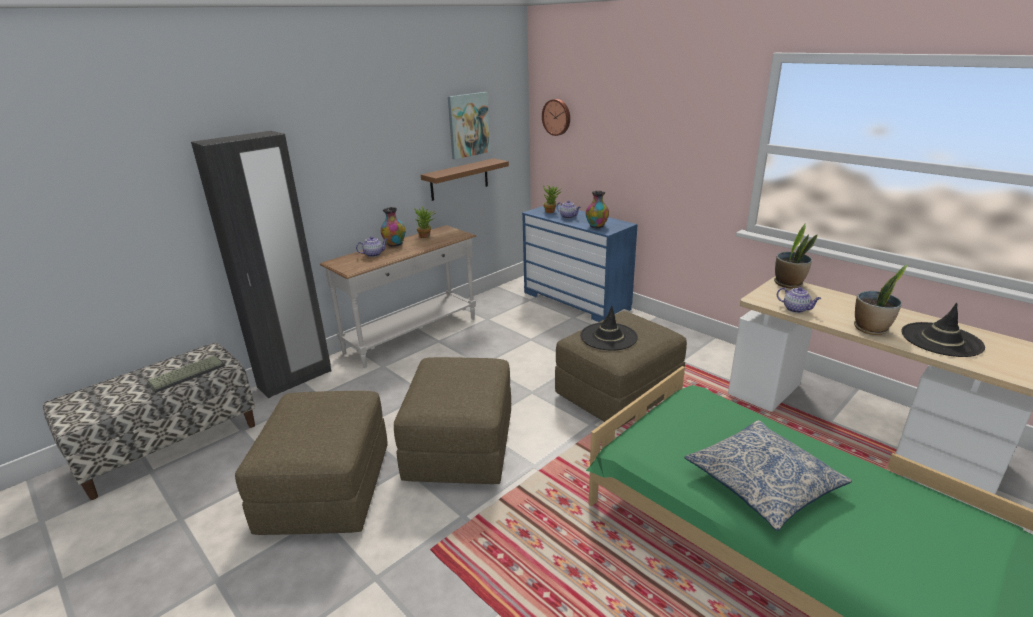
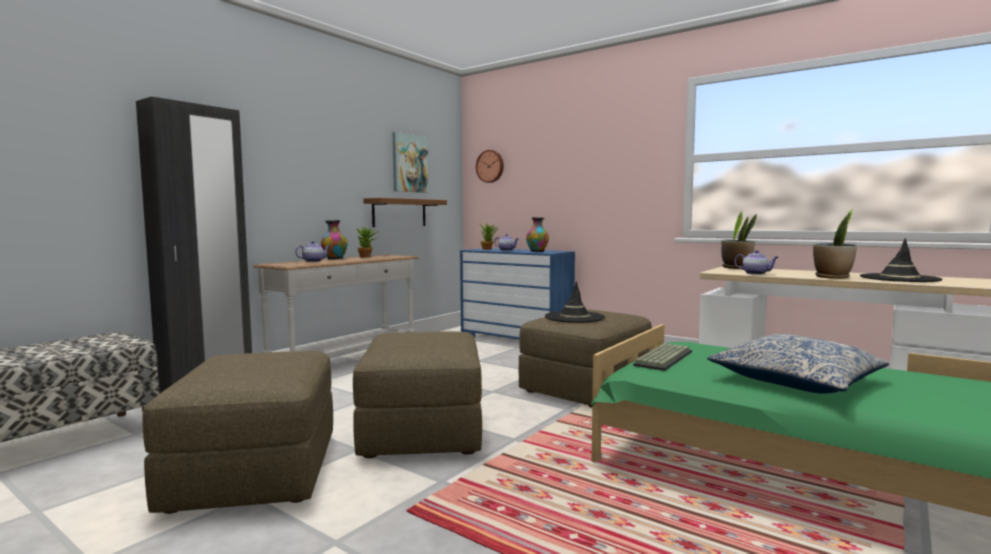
camera: 10 degrees left, 20 degrees down
(187, 373) = (79, 347): keyboard -> keyboard (662, 358)

